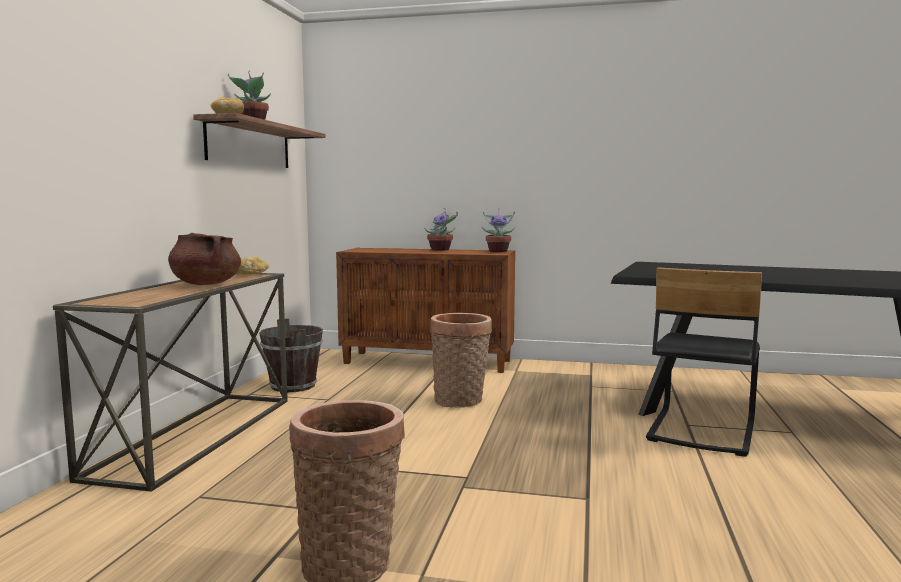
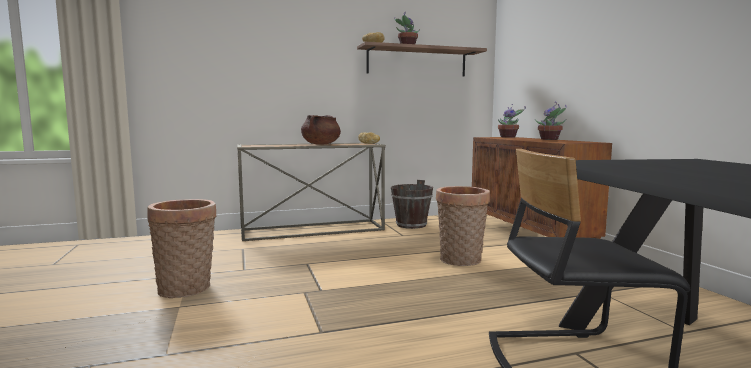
camera: 60 degrees right, 0 degrees up
(498, 251) = (584, 142): potted plant -> potted plant (508, 137)

